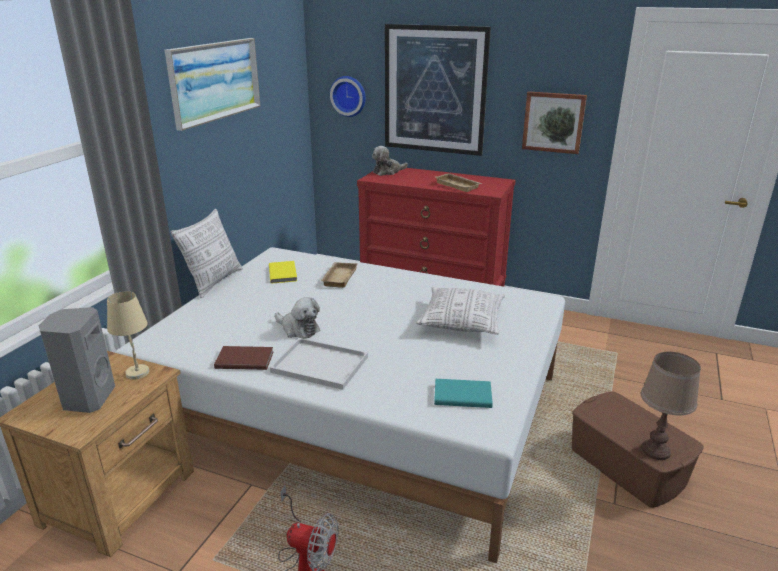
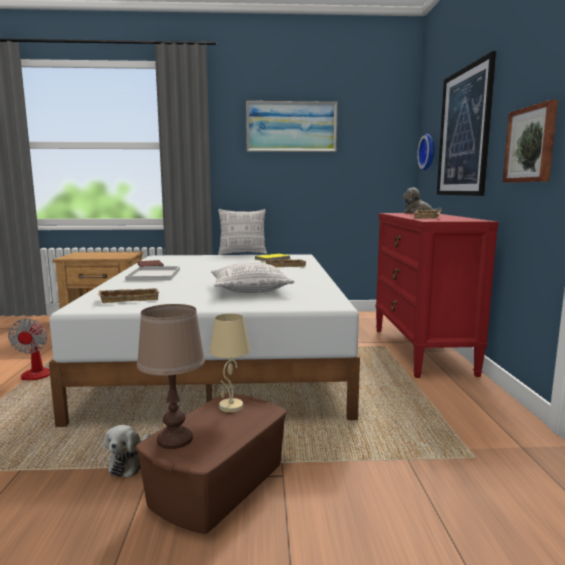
camera: 65 degrees right, 15 degrees down
(87, 399) = (94, 255): grey speaker -> none
(138, 373) = (121, 256): beige table lamp -> beige table lamp (231, 407)
(298, 329) = (197, 268): plush toy -> plush toy (130, 462)
(461, 395) = (130, 298): turquoise book -> beige tray

